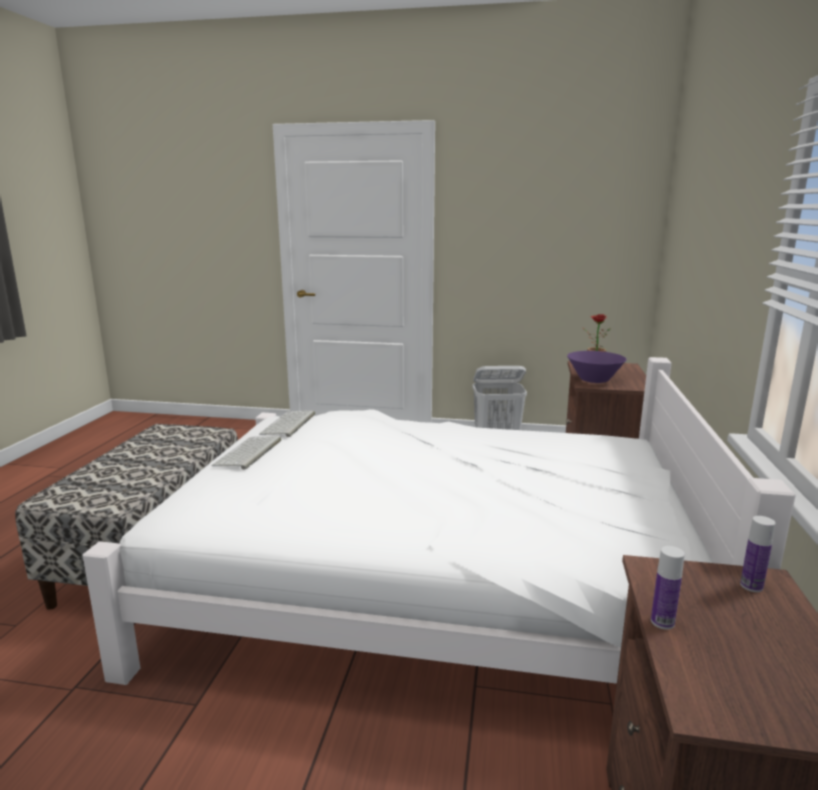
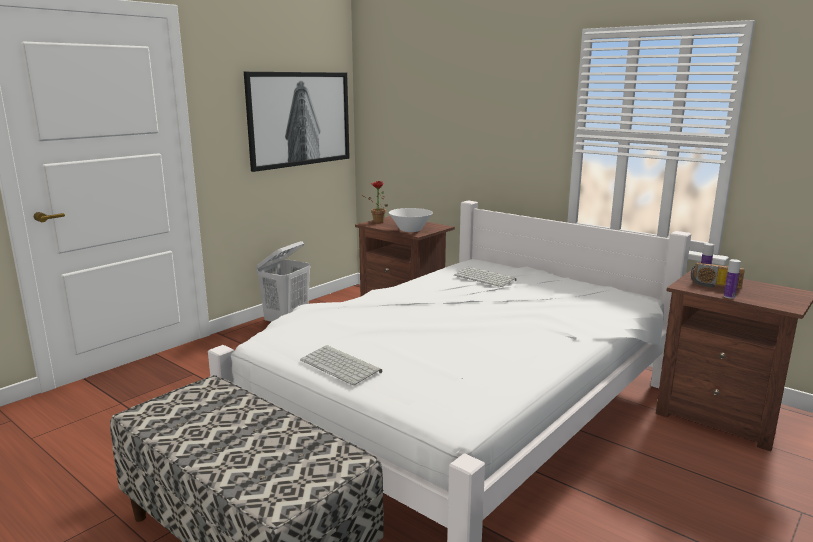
camera: 60 degrees left, 0 degrees up
(289, 424) = (291, 339): keyboard -> keyboard (485, 278)
(571, 234) = (299, 119): none -> picture
(594, 380) = (410, 230): purple bowl -> white bowl
(712, 601) = (714, 285): none -> radio

